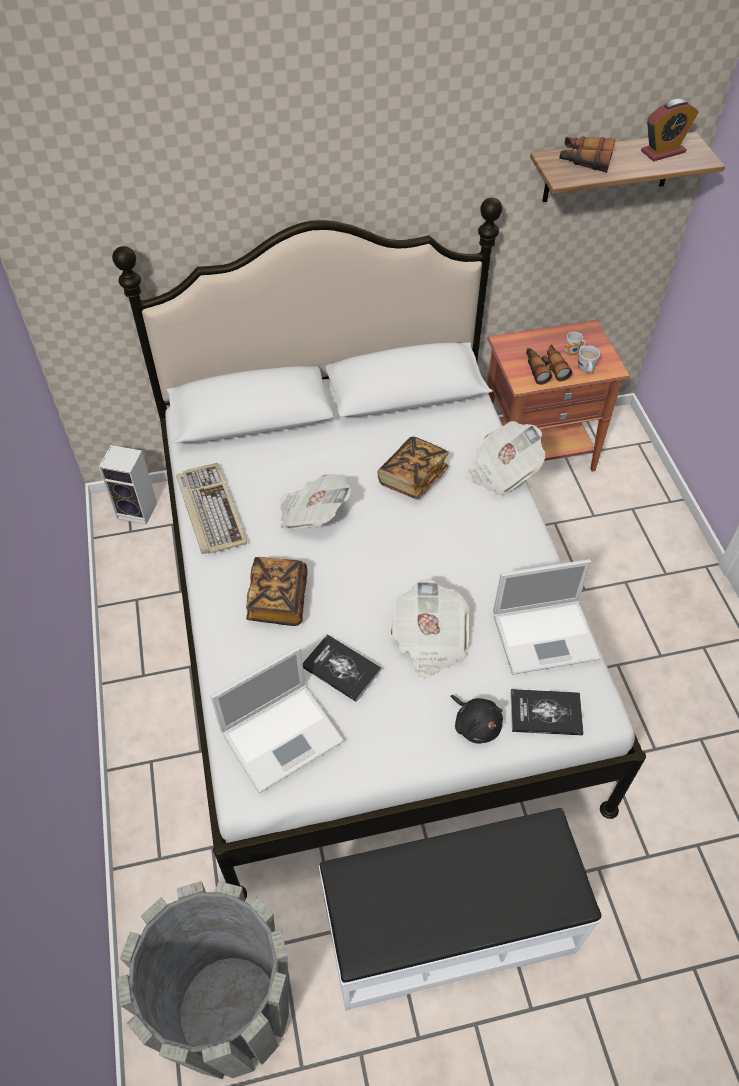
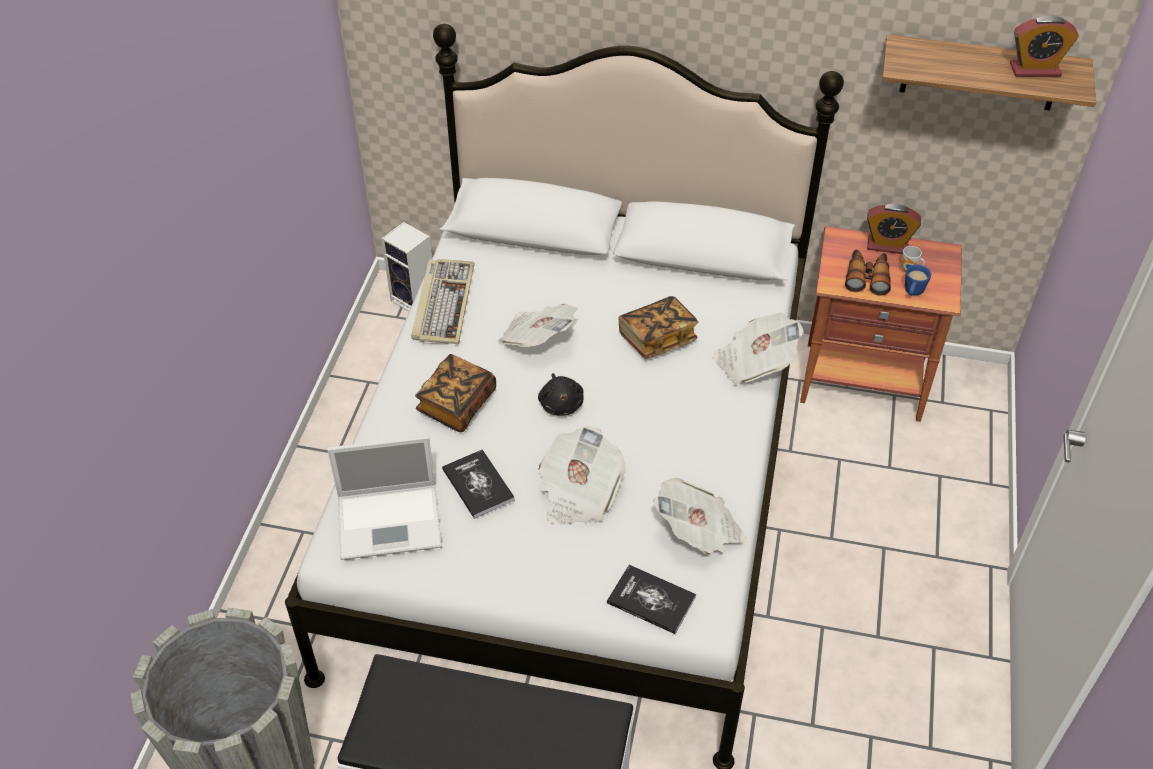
camera: 25 degrees right, 5 degrees down
(476, 724) = (576, 583): black plush toy -> black plush toy (561, 403)
(544, 337) = (887, 245): none -> alarm clock
(547, 635) = (699, 532): laptop -> newspaper
(584, 161) = (939, 57): binoculars -> none
(586, 370) = (912, 293): white mug -> blue mug

